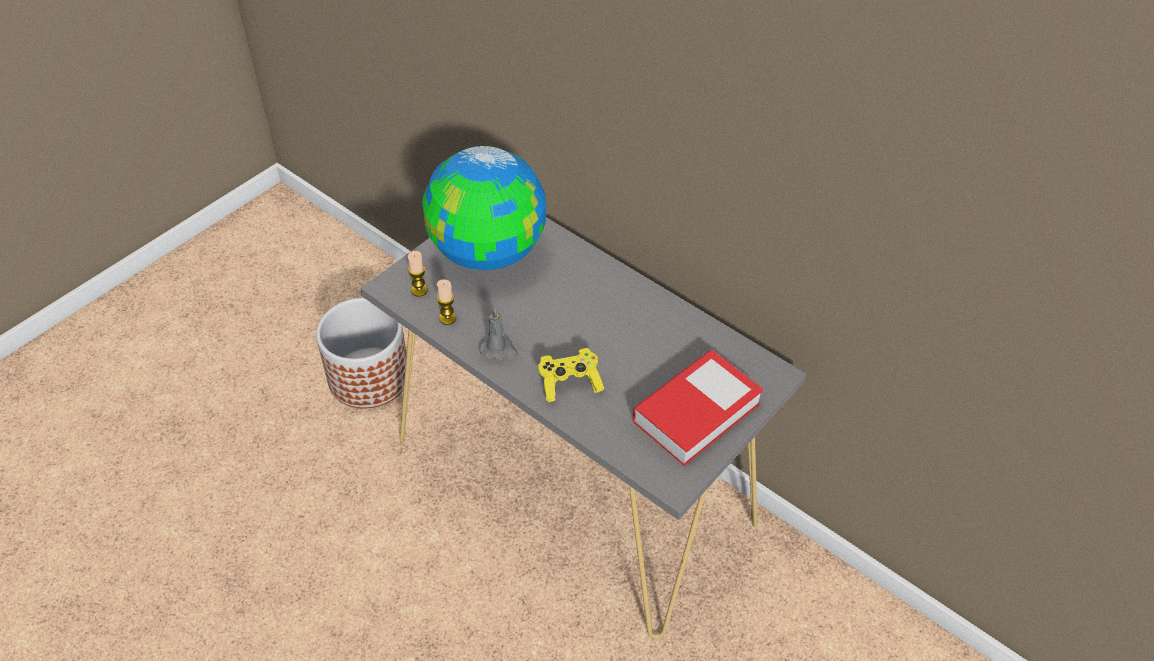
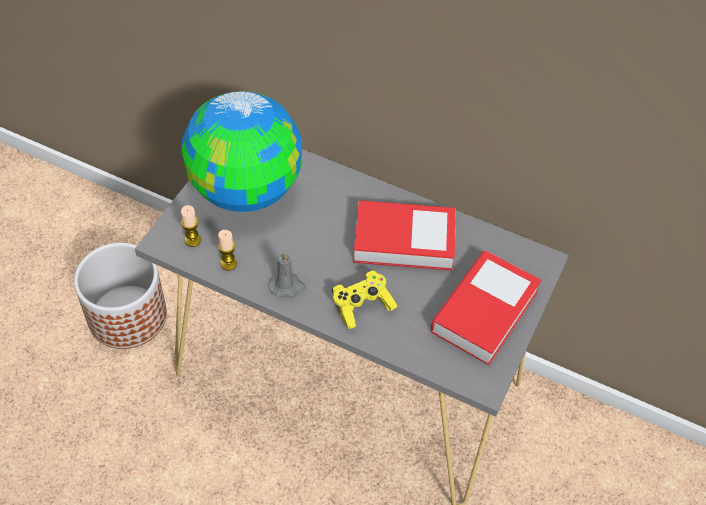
camera: 15 degrees left, 5 degrees up
(633, 328) = (404, 241): none -> book

